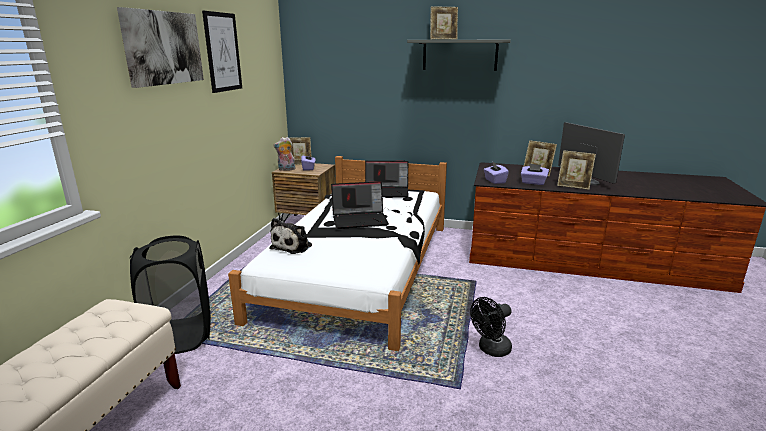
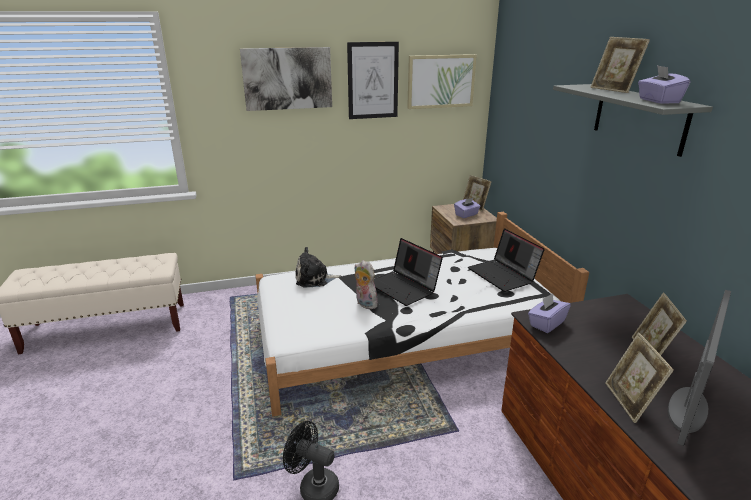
camera: 60 degrees right, 5 degrees up
(181, 335) = (235, 303): black laundry basket -> none
(260, 54) = (440, 81): none -> picture
(286, 169) = (447, 208): plush toy -> plush toy (364, 304)
(533, 182) = (588, 357): purple tissue box -> purple tissue box (658, 101)

